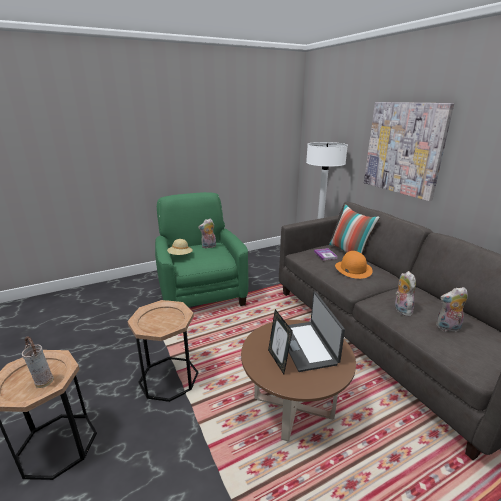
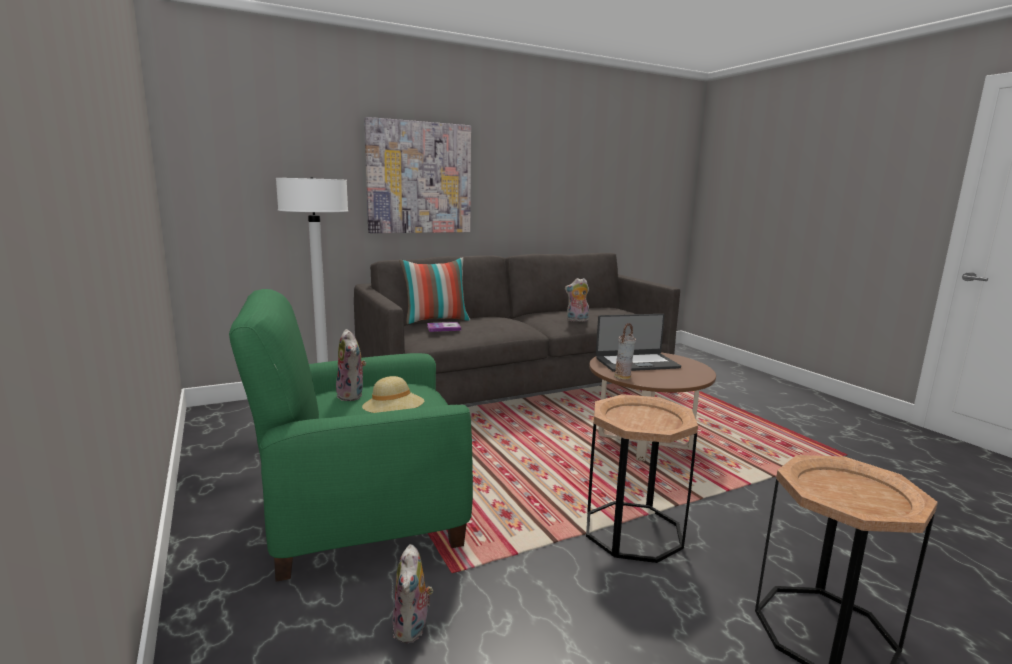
camera: 90 degrees left, 10 degrees down
(43, 382) = (848, 483): vase -> vase (623, 377)
(278, 361) = (670, 374): picture frame -> none
(353, 269) = (493, 321): orange hat -> none
(447, 328) = (603, 314): plush toy -> plush toy (413, 628)

